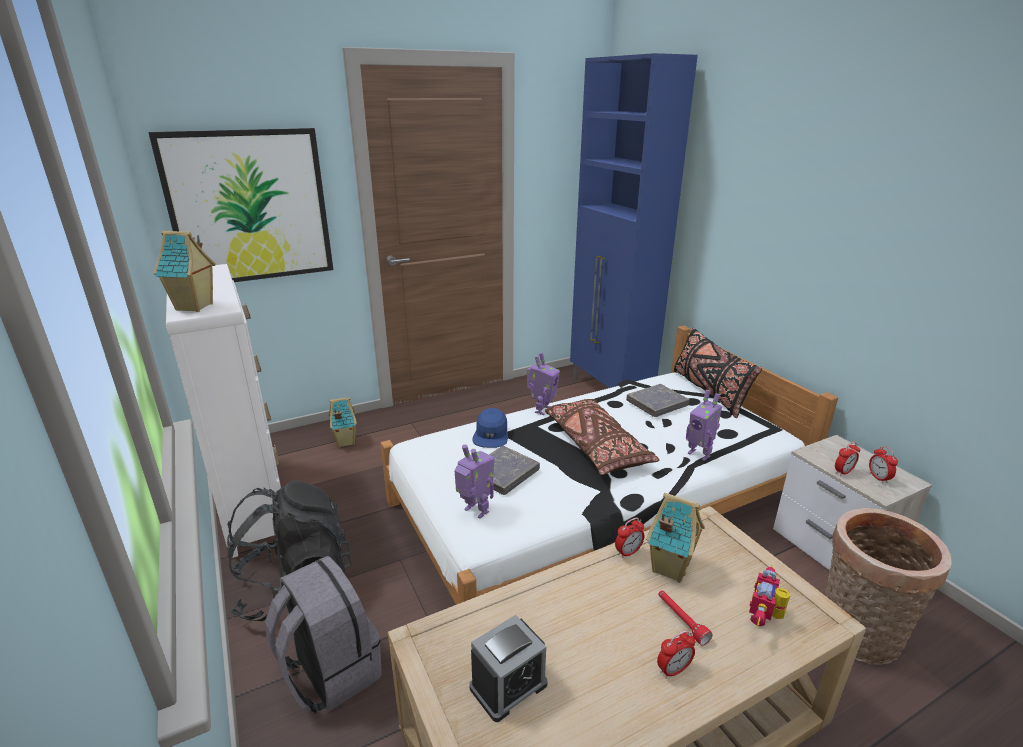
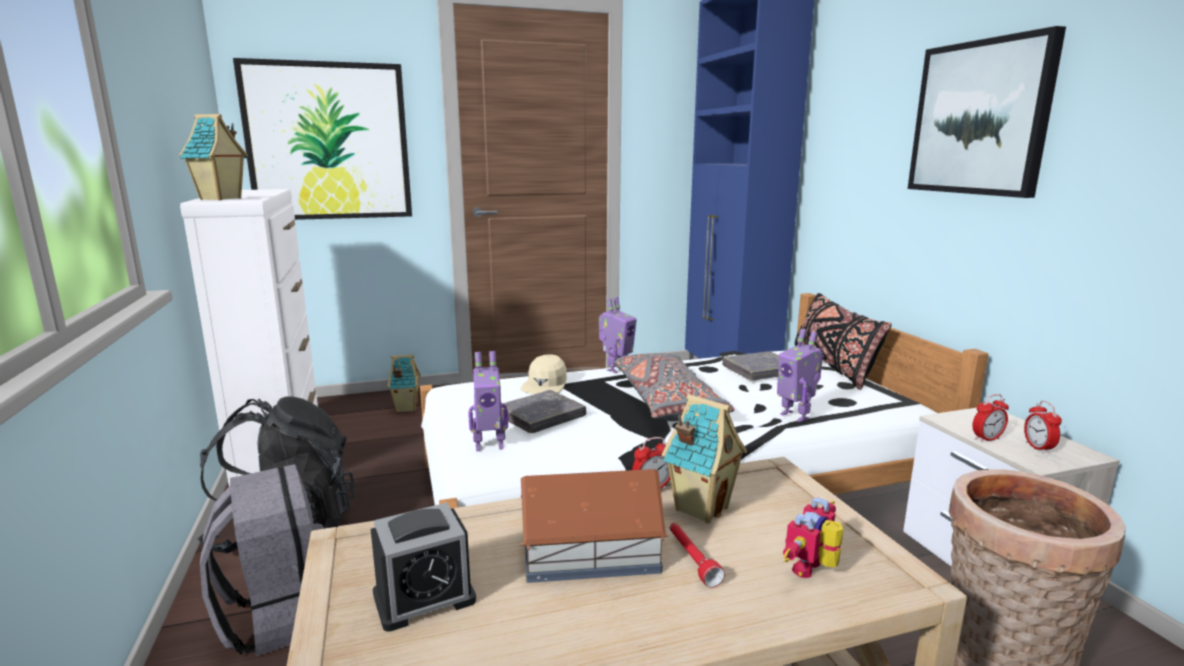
camera: 10 degrees right, 10 degrees down
(475, 511) = (489, 445): toy robot -> toy robot turned 120 degrees clockwise
(491, 435) = (545, 384): blue cap -> beige cap
(596, 446) = (666, 401): brown pillow -> grey pillow
(606, 622) = (588, 551): none -> toy house
(673, 670) = (655, 608): alarm clock -> none
(843, 215) = (980, 118): none -> picture

